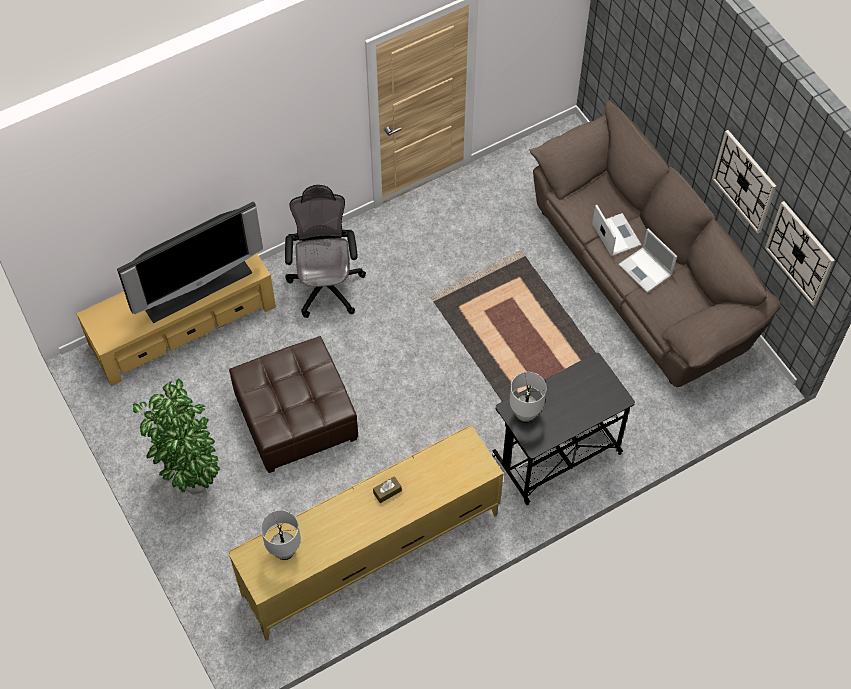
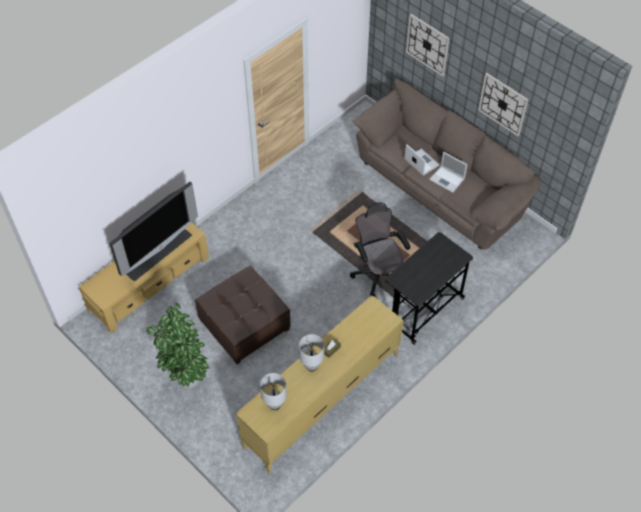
camera: 15 degrees left, 5 degrees down
(325, 286) = (238, 238): office chair -> office chair (378, 275)
(525, 414) = (405, 280): white table lamp -> white table lamp (311, 365)
(800, 253) = (551, 139): wall clock -> wall clock (427, 44)

